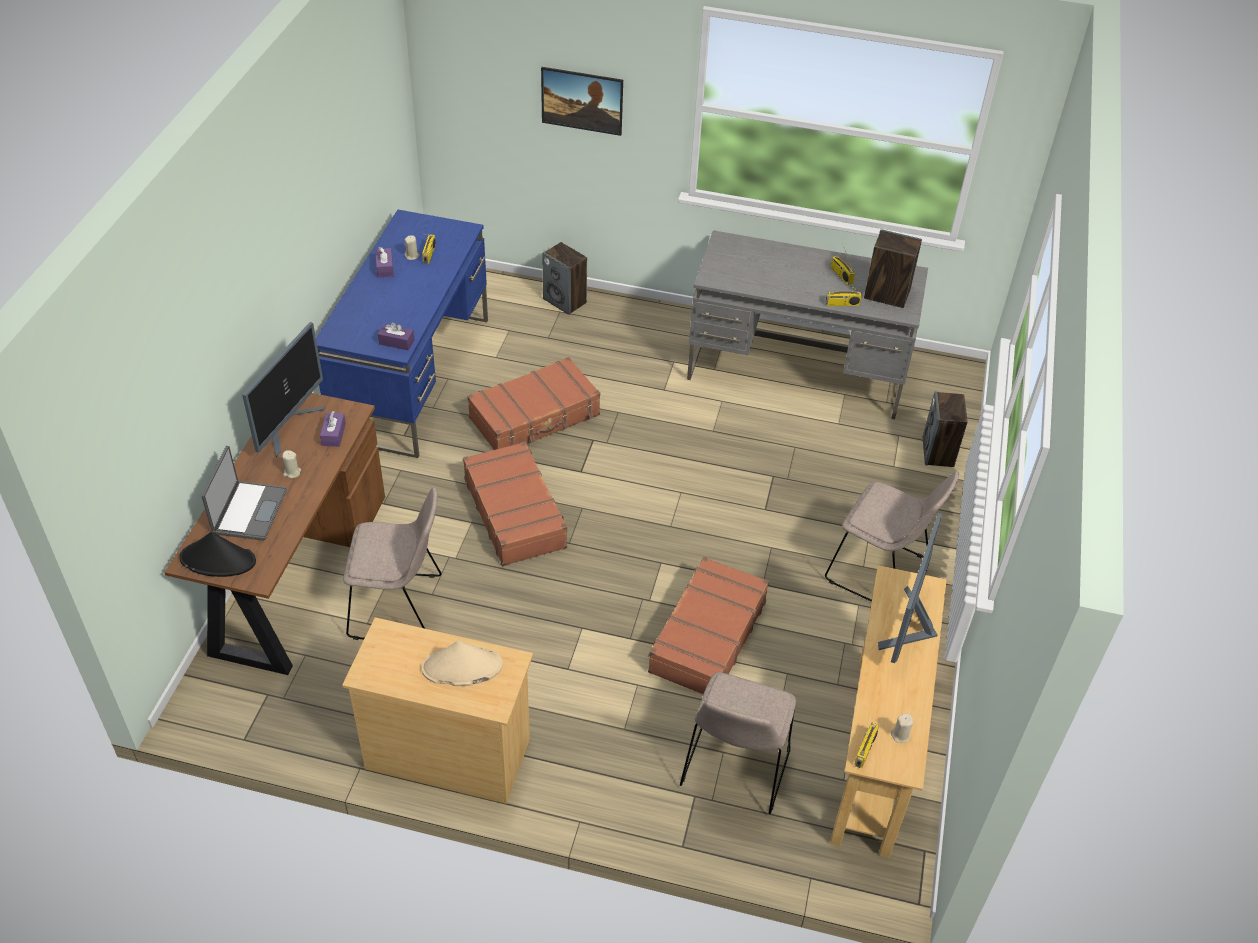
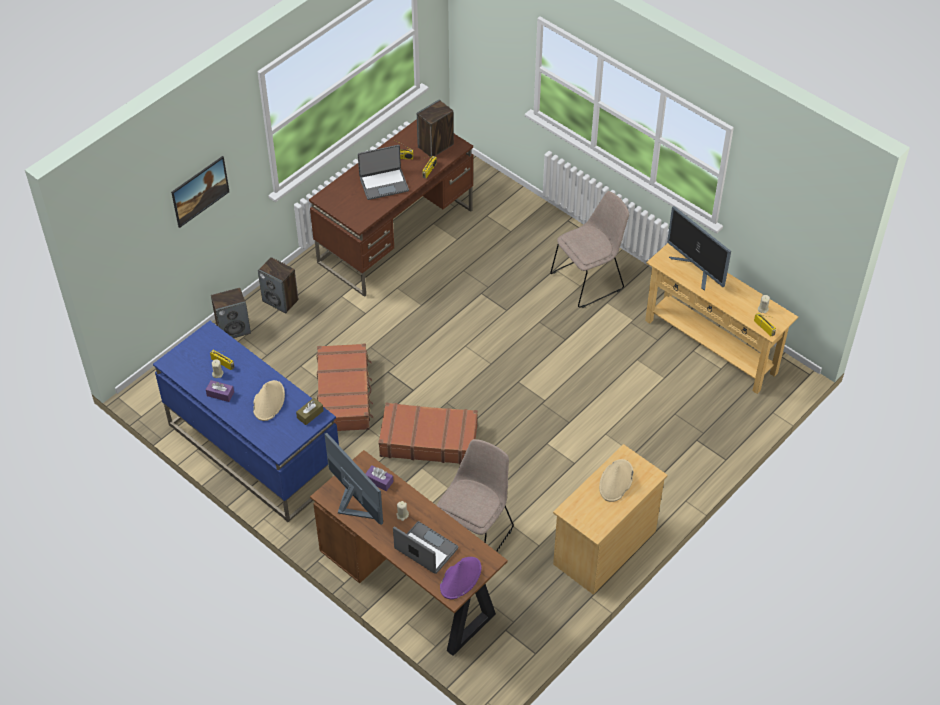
camera: 60 degrees left, 5 degrees up
(218, 560) = (460, 578): black hat -> purple hat
(396, 342) = (310, 414): purple tissue box -> brown tissue box
(397, 305) = (269, 401): none -> beige hat
(706, 637) = (589, 384): brown suitcase -> none
(735, 769) = (688, 413): beige chair -> none
(787, 276) = (384, 184): none -> laptop
(797, 371) = (396, 236): grey desk -> brown desk
(938, 452) = (513, 204): speaker -> speaker (281, 300)

